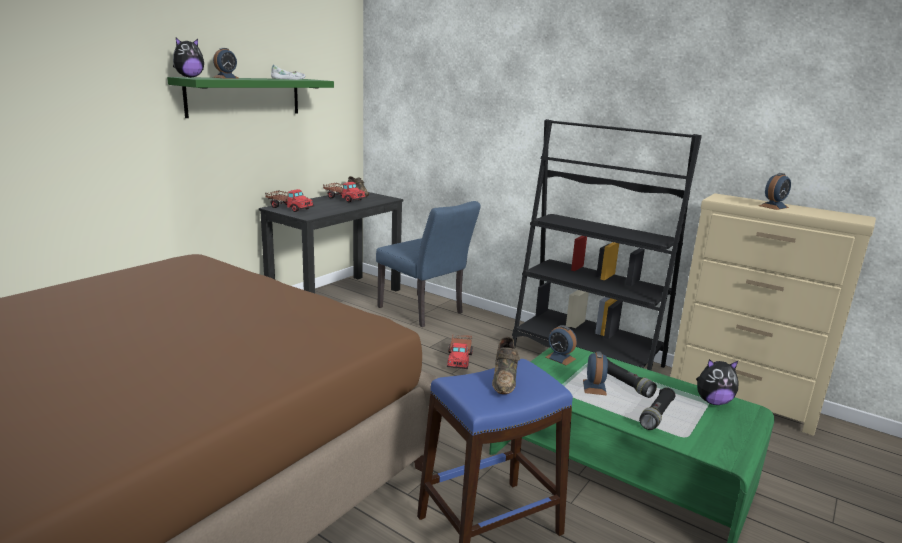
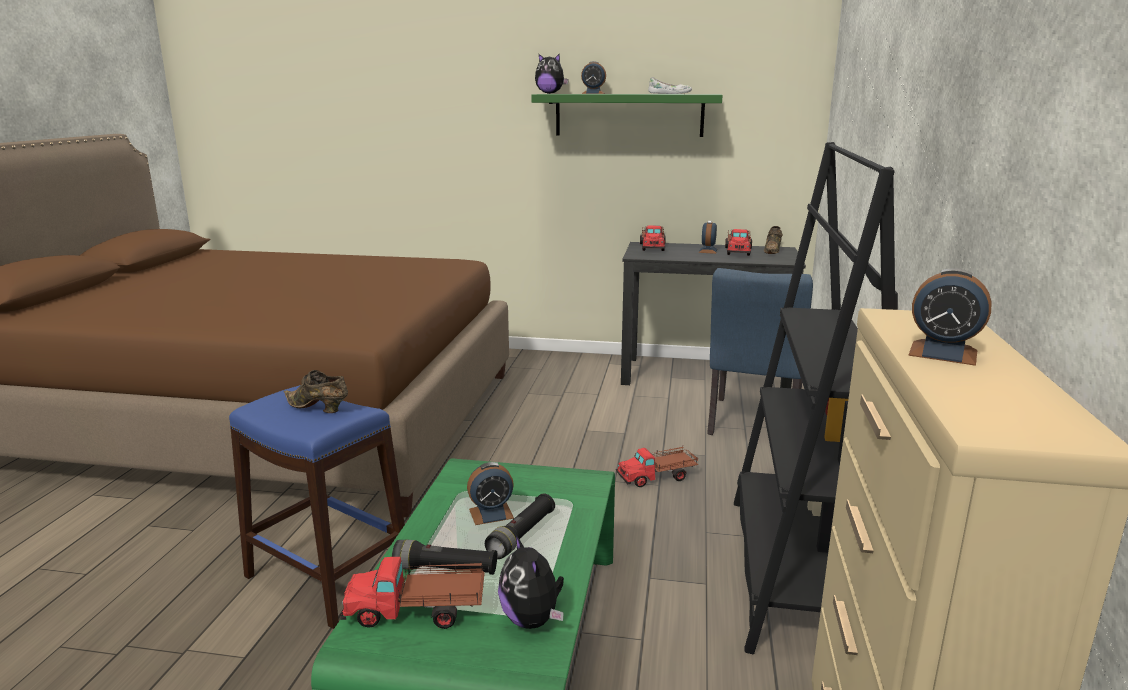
camera: 65 degrees right, 0 degrees up
(504, 379) = (318, 408): brown shoe -> brown shoe turned 45 degrees clockwise
(560, 358) = (558, 479): alarm clock -> alarm clock (708, 251)
(699, 432) = (418, 611): none -> toy truck

